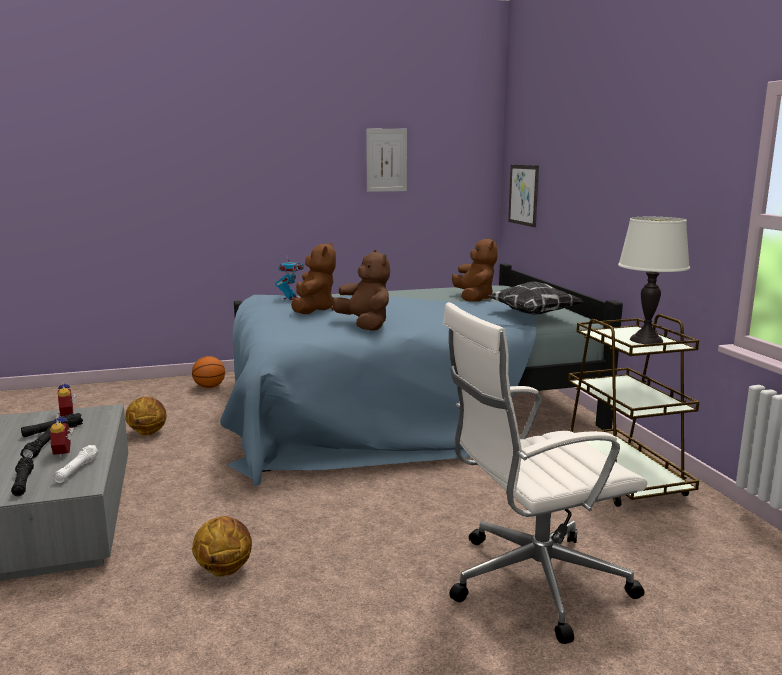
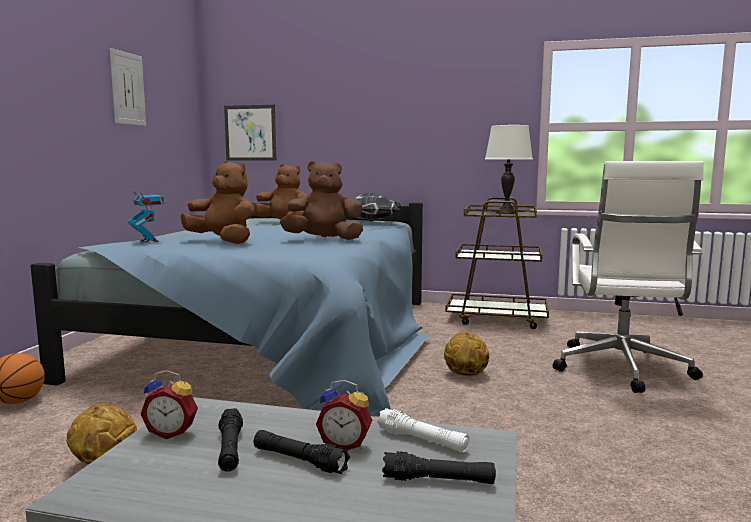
camera: 60 degrees left, 5 degrees down
(224, 569) = (549, 468): basketball -> basketball (465, 374)

